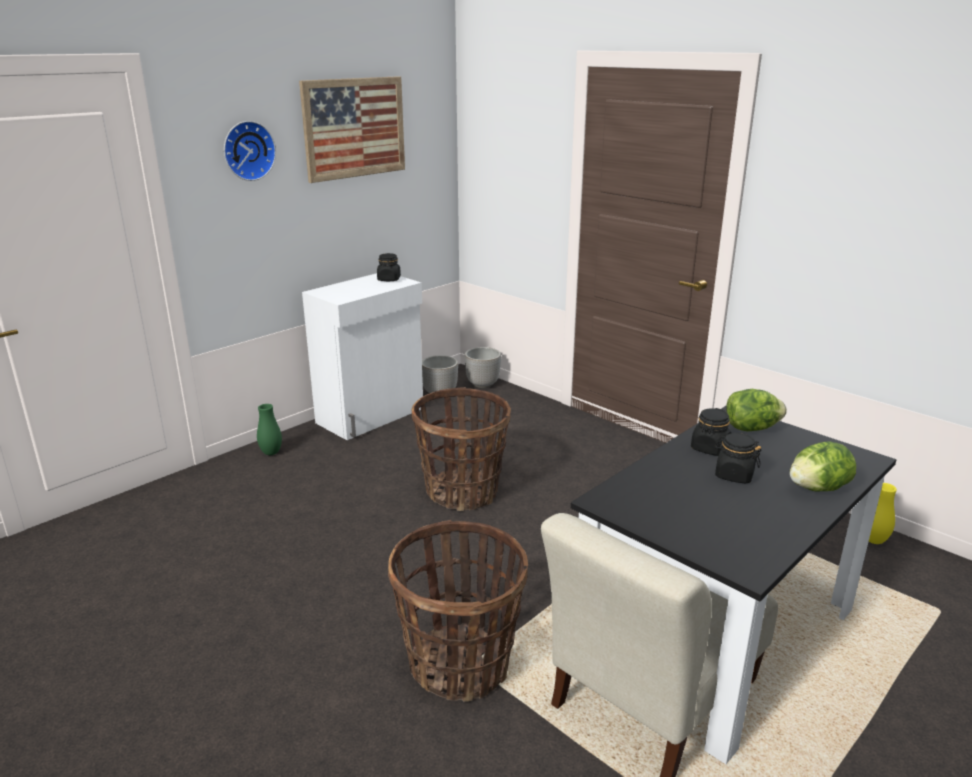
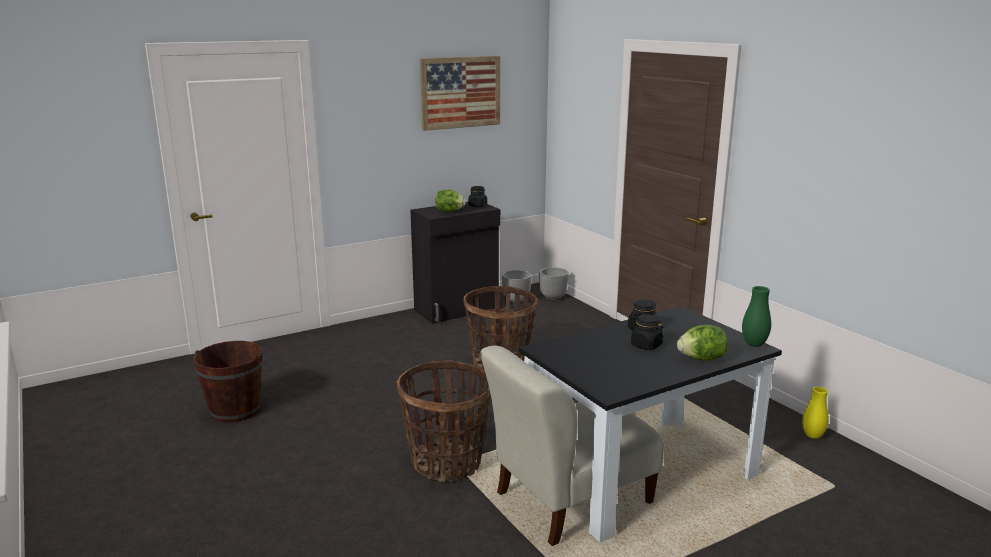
camera: 15 degrees right, 5 degrees down
(109, 627) = (235, 410): none -> brown bucket
(247, 150) = (378, 106): wall clock -> none
(271, 453) = (375, 326): green vase -> green vase (754, 344)
(372, 416) = (457, 310): white cabinet -> black cabinet
(751, 428) = (685, 321): lettuce -> lettuce (449, 211)

